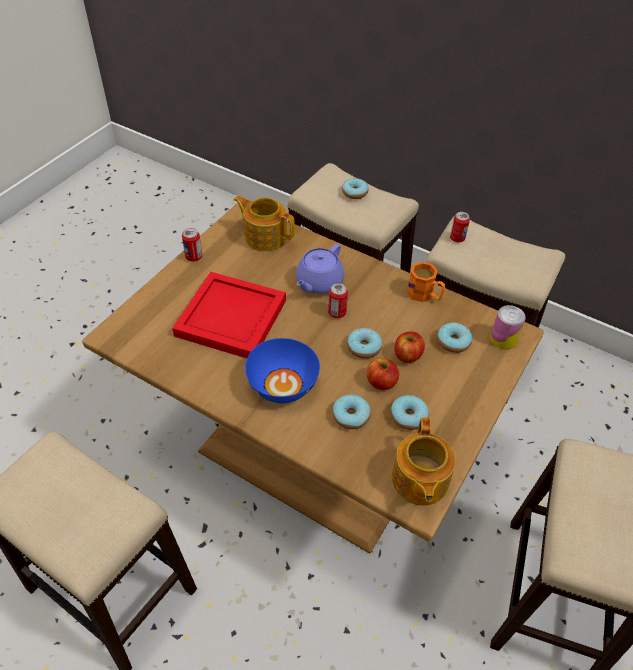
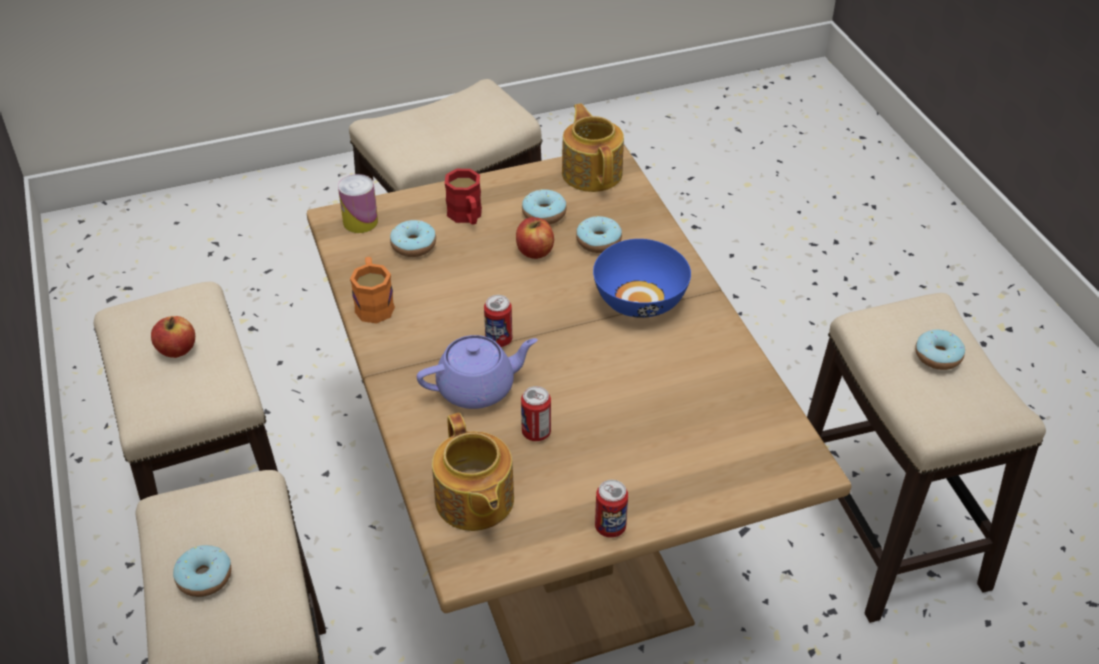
camera: 140 degrees left, 5 degrees down
(230, 316) = (632, 406): red tray -> none
(364, 347) = (513, 289): donut -> donut (937, 356)
(407, 355) = (477, 259): apple -> apple (177, 349)
(419, 481) = (592, 172): teapot -> teapot turned 60 degrees counterclockwise
(451, 382) = (467, 216): none -> red mug
(457, 238) = (190, 399): can -> can (536, 432)

